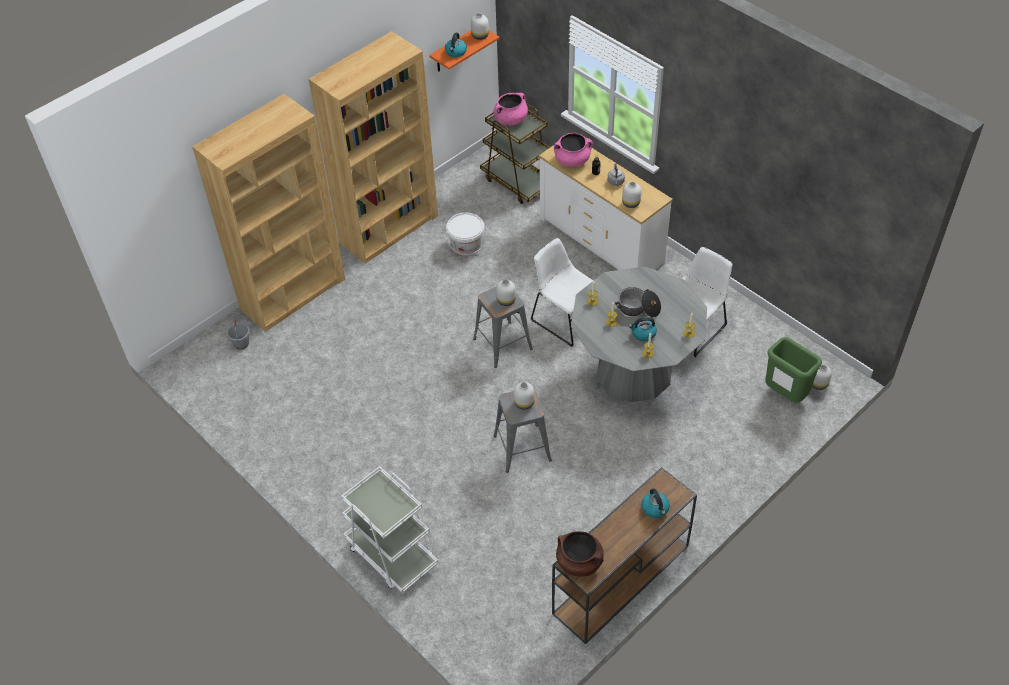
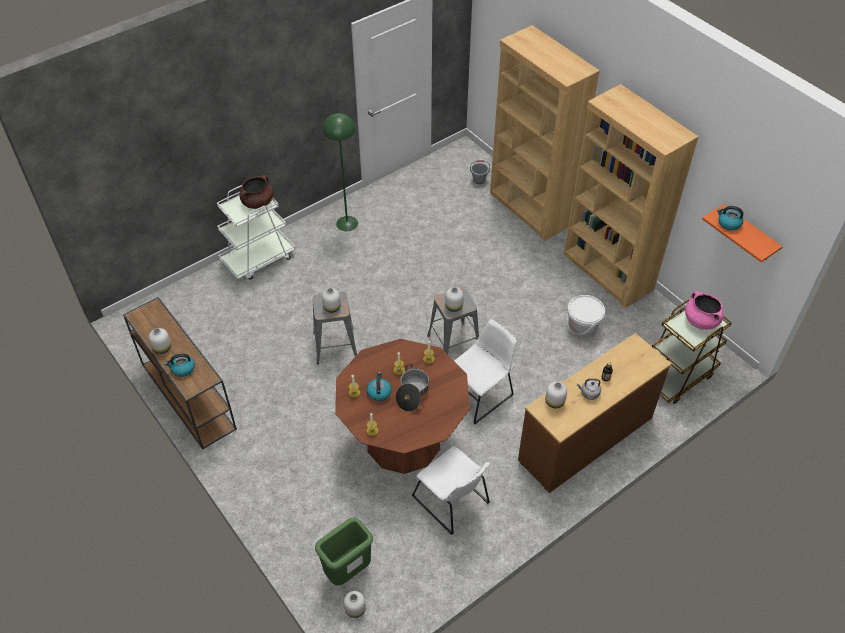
camera: 95 degrees right, 0 degrees up
(322, 467) = (347, 223): none -> green floor lamp
(480, 36) = (761, 245): white vase -> white vase (162, 348)
(572, 160) = (626, 360): pink cooking pot -> none
(579, 562) = (153, 313): brown cooking pot -> brown cooking pot (257, 202)
(601, 240) = (586, 439): white dresser -> brown dresser
(634, 371) = (403, 440): grey dining table -> brown dining table

